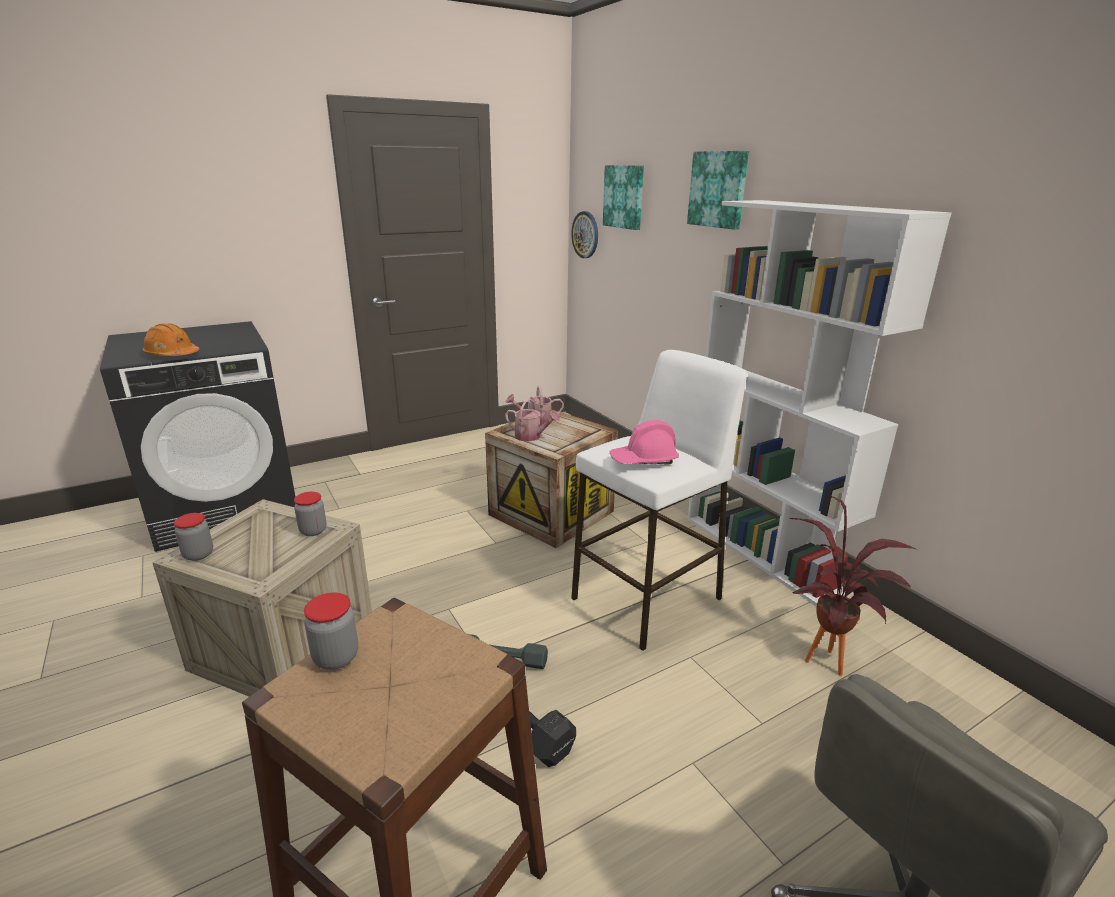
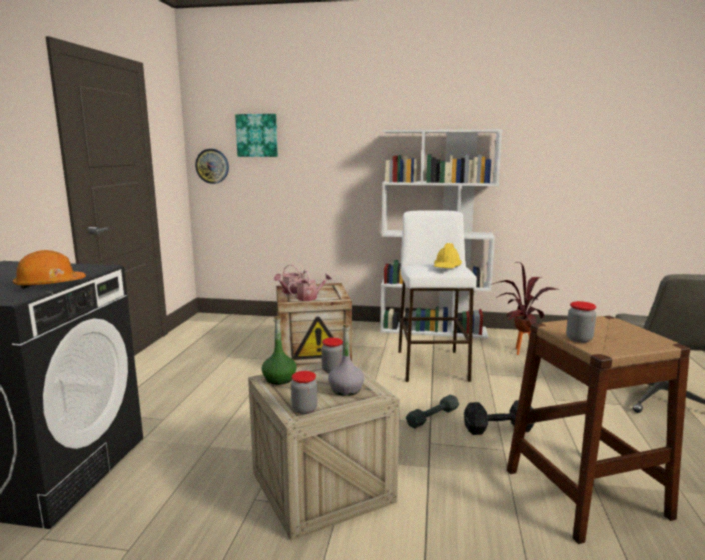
camera: 50 degrees left, 10 degrees down
(263, 557) = (346, 389): none -> grey bottle
(267, 514) = (279, 379): none -> green bottle
(644, 460) = (447, 267): pink hard hat -> yellow hard hat
(718, 189) = (349, 126): picture -> none

